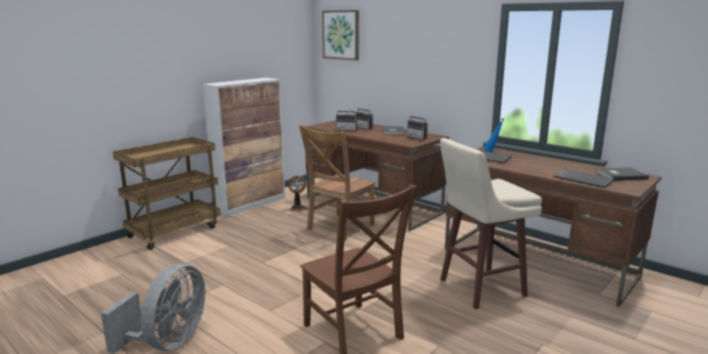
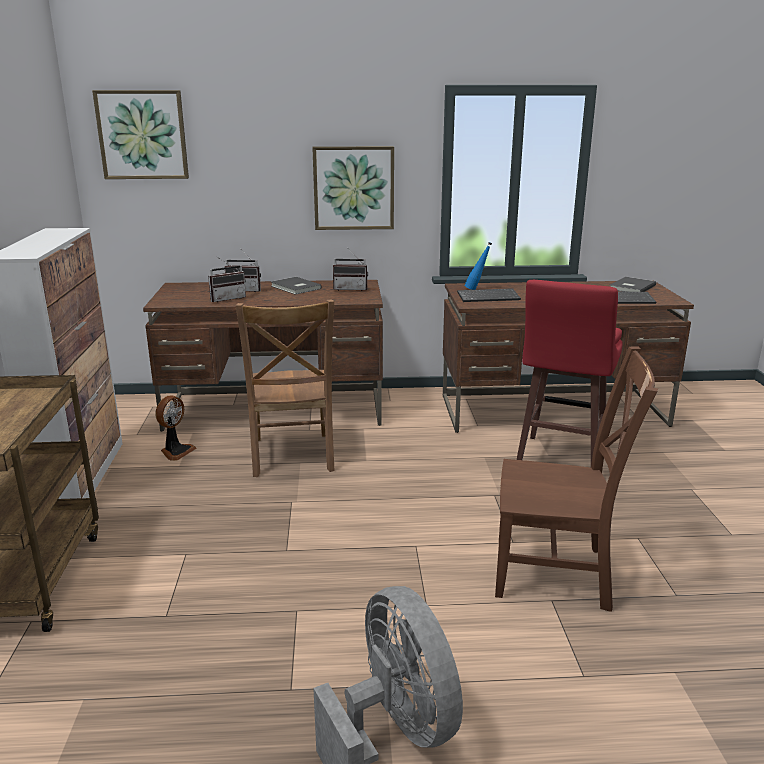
camera: 45 degrees left, 5 degrees up
(440, 73) = (353, 188): none -> picture
(479, 288) = (559, 460): beige stool -> red stool

